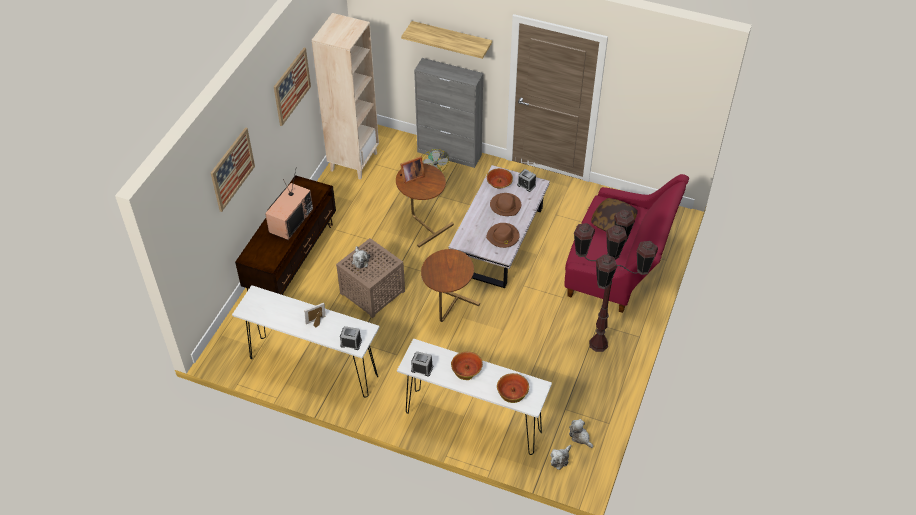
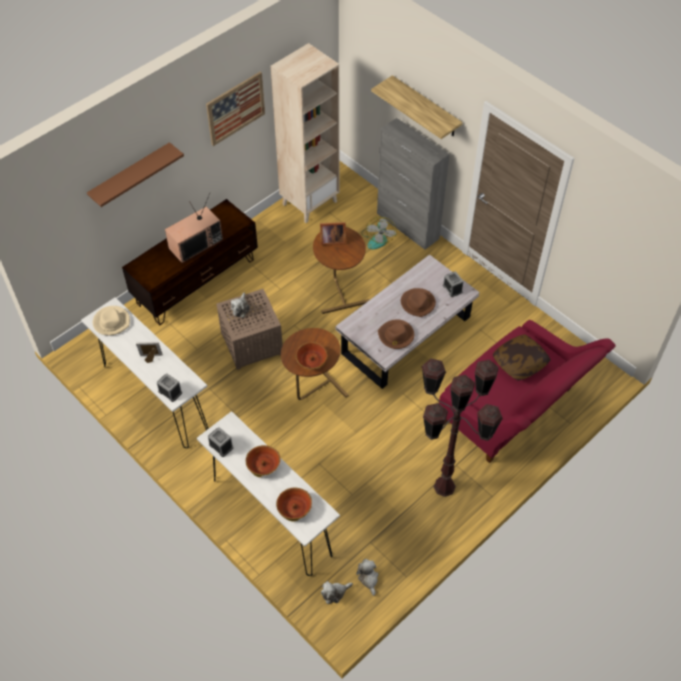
camera: 25 degrees right, 5 degrees up
(232, 169) = (131, 175): picture -> brown shelf
(262, 306) = (112, 322): none -> beige hat
(499, 183) = (425, 276): bowl -> bowl (311, 360)

